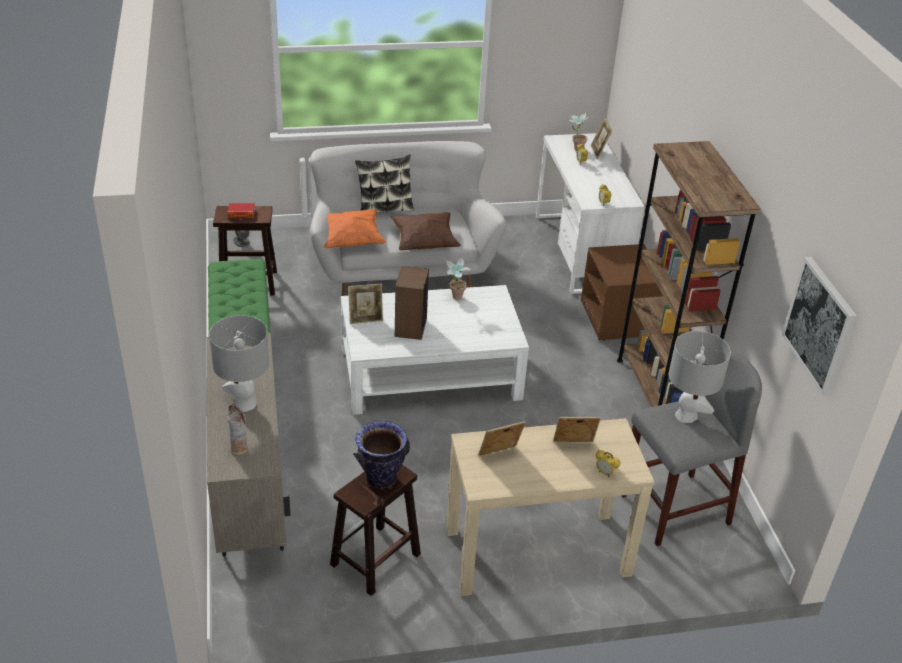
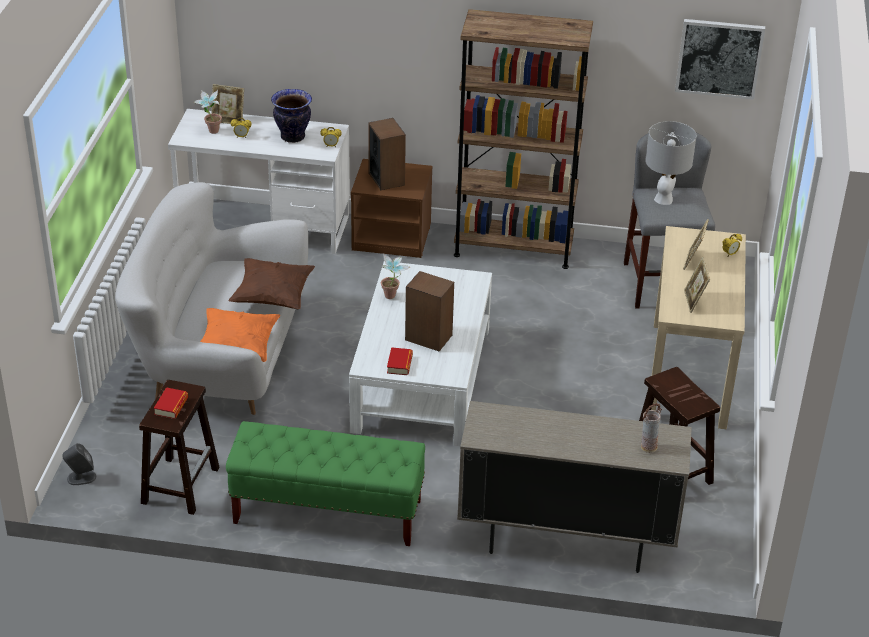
camera: 70 degrees left, 0 degrees up
(245, 403) = (582, 434): grey table lamp -> none
(365, 318) = (399, 364): picture frame -> book
(381, 478) = (675, 387): vase -> vase (292, 137)
(384, 209) = (184, 310): pillow -> none
(623, 261) = (386, 179): none -> speaker

